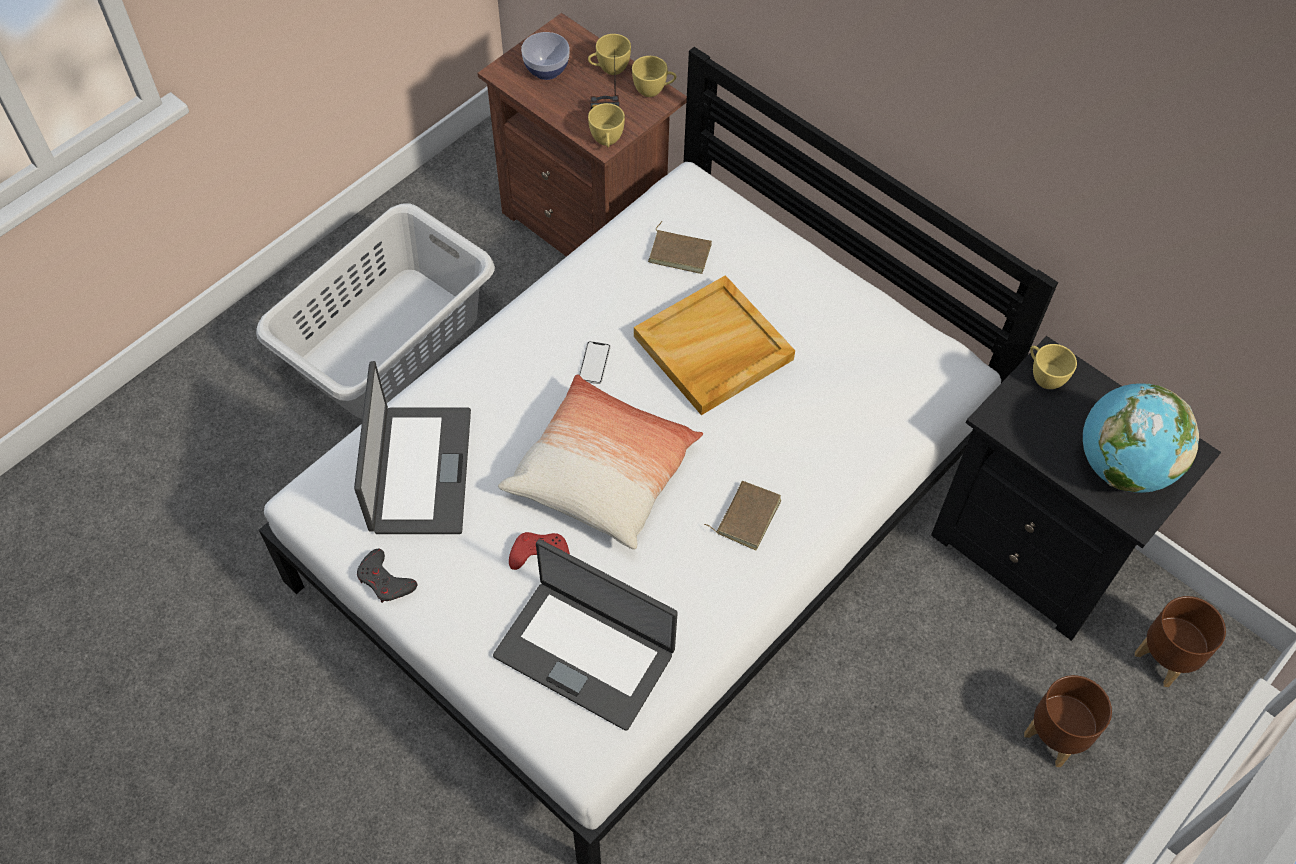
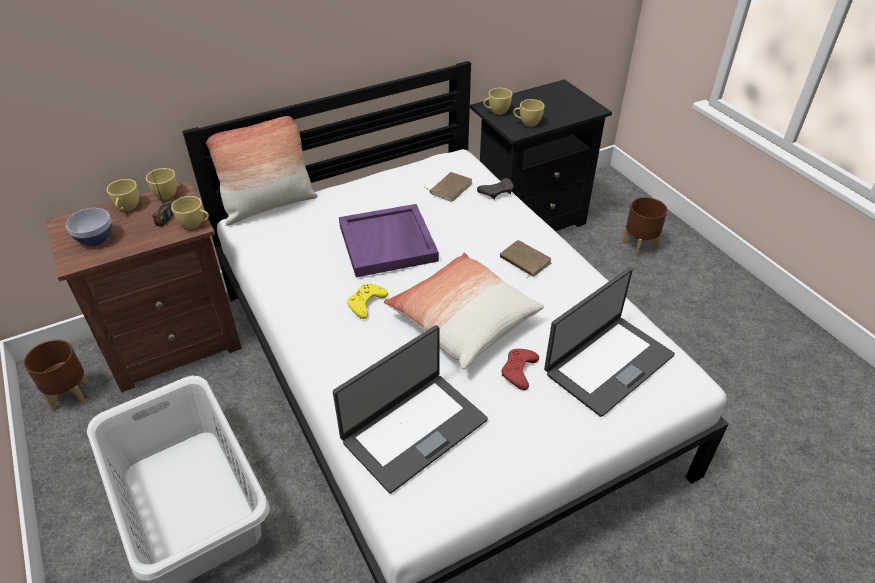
camera: 70 degrees left, 15 degrees down
(385, 580) = (511, 476): grey game controller -> grey game controller (496, 191)
(419, 471) = (413, 429): laptop -> laptop turned 120 degrees clockwise
(594, 363) = (366, 303): phone -> yellow game controller
(680, 252) = (297, 239): brown book -> brown book (449, 188)
(713, 349) = (388, 243): beige tray -> purple tray
(735, 196) = (269, 205): none -> pillow
(1031, 426) = (527, 123): none -> yellow cup
(1122, 466) = (563, 105): globe -> none
(1166, 659) = (604, 198): brown planter -> brown planter (71, 394)

